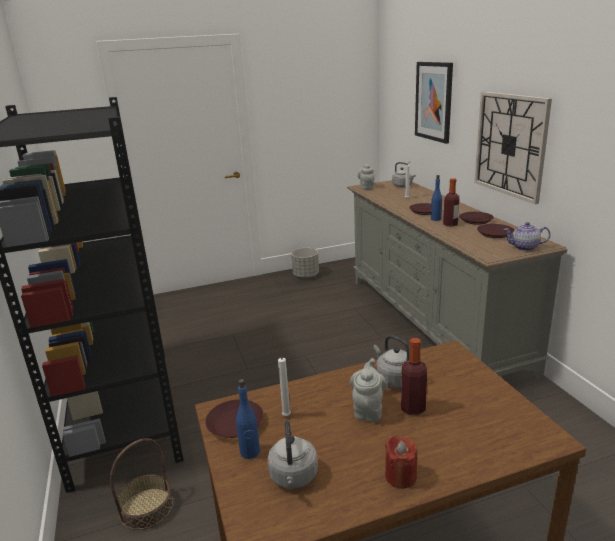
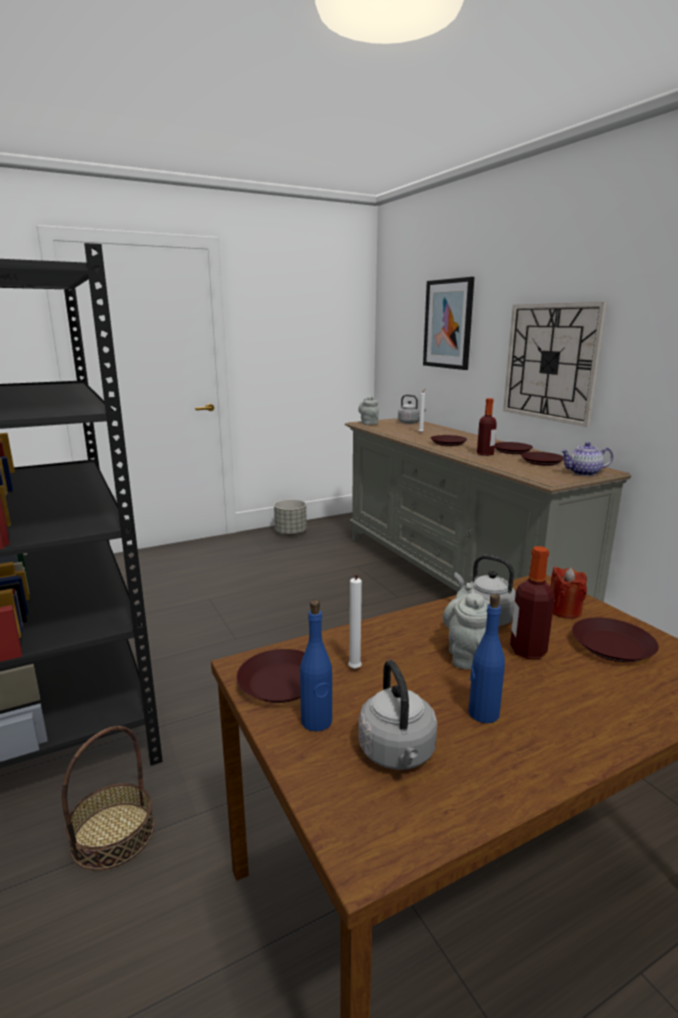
camera: 10 degrees left, 5 degrees down
(400, 476) = (556, 741): red candle -> red candle (564, 610)
(435, 219) = (465, 449): blue bottle -> blue bottle (483, 713)
(477, 407) = (611, 646): none -> brown plate

